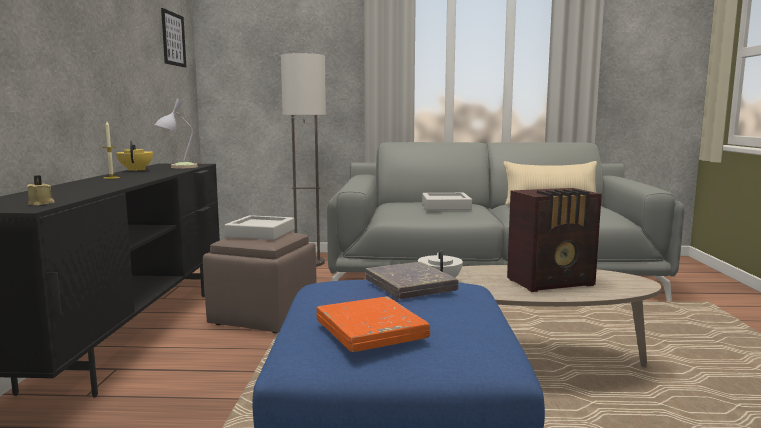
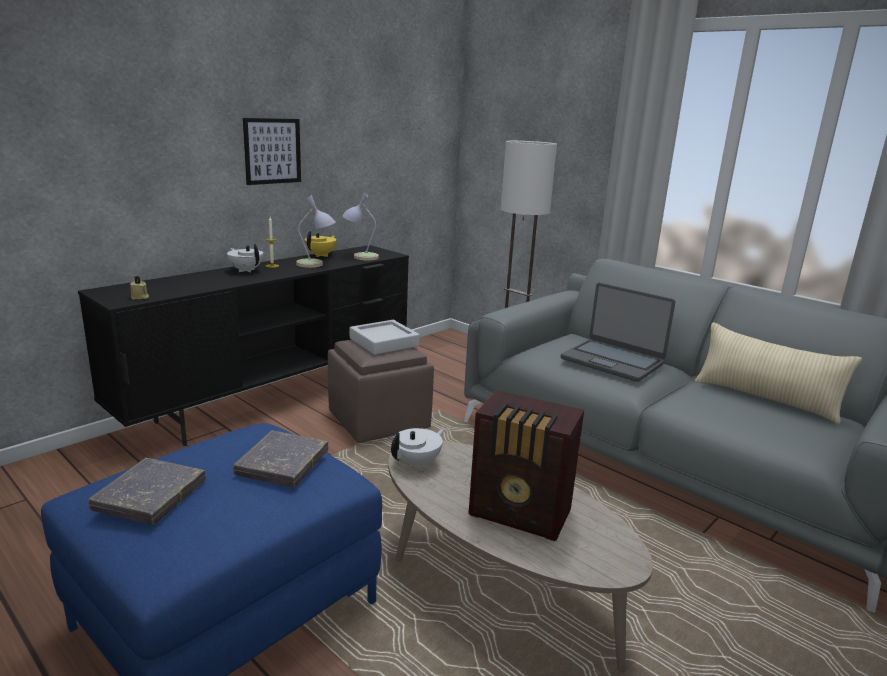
camera: 40 degrees right, 10 degrees up
(95, 182) = (246, 270): none -> white teapot
(153, 173) = (316, 264): none -> table lamp
(173, 39) = (418, 116): picture -> picture (272, 151)
(370, 330) = (150, 496): orange book -> grey book
(446, 206) = (612, 361): grey tray -> laptop

